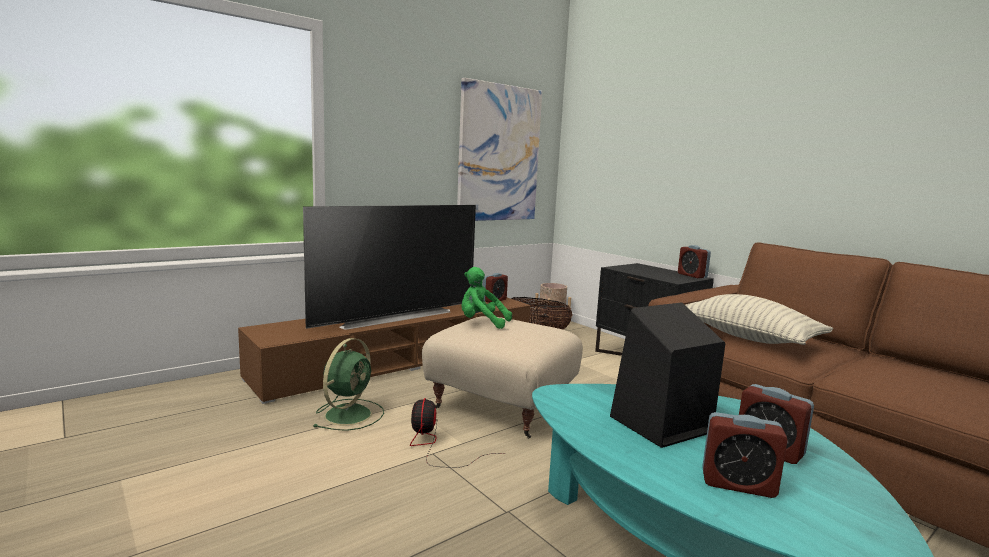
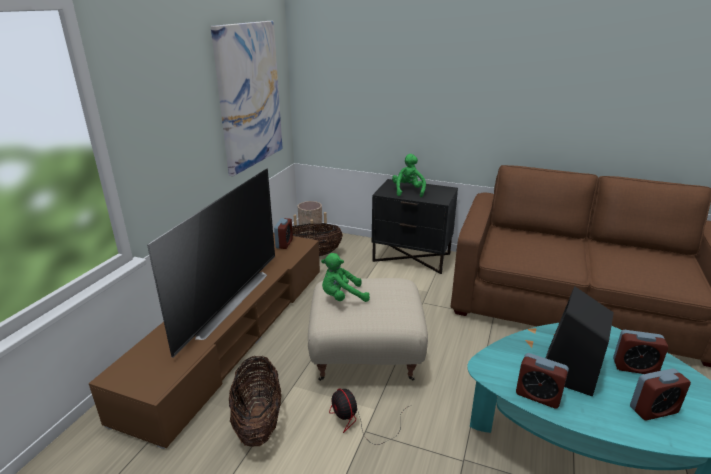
camera: 30 degrees left, 15 degrees up
(349, 414) = (258, 421): green fan -> basket
(646, 271) = (408, 191): none -> green plush toy
(692, 275) = (442, 188): alarm clock -> alarm clock (538, 396)
(747, 337) = (526, 250): pillow -> none

